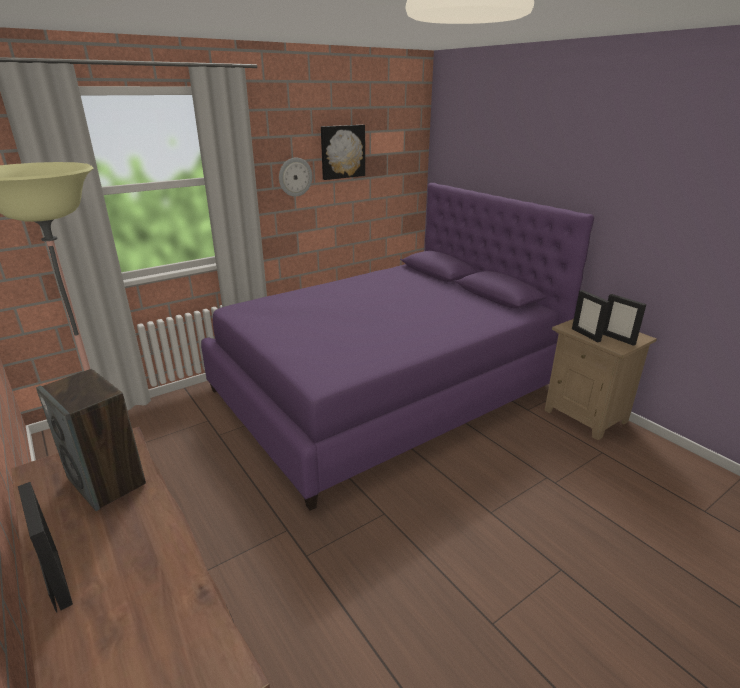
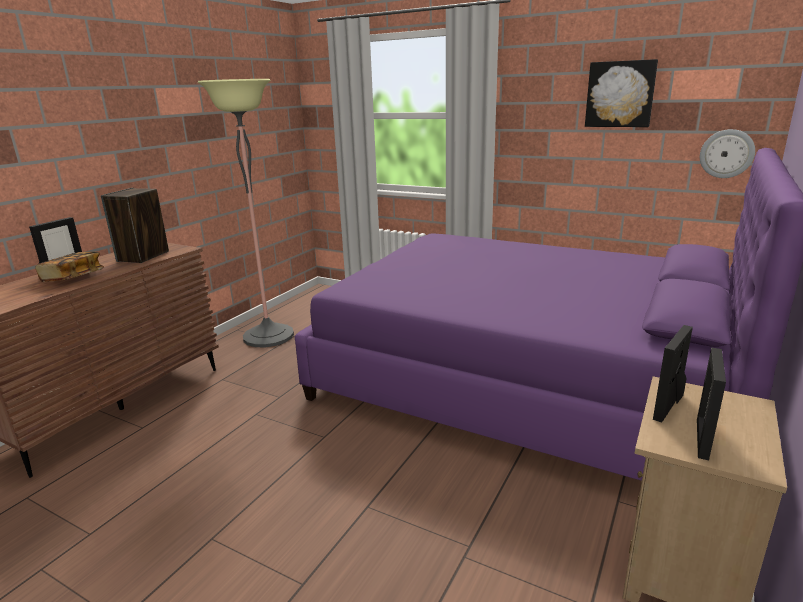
camera: 65 degrees right, 5 degrees down
(132, 563) = (73, 278): none -> book
(295, 177) = (550, 120): wall clock -> wall clock (726, 153)

